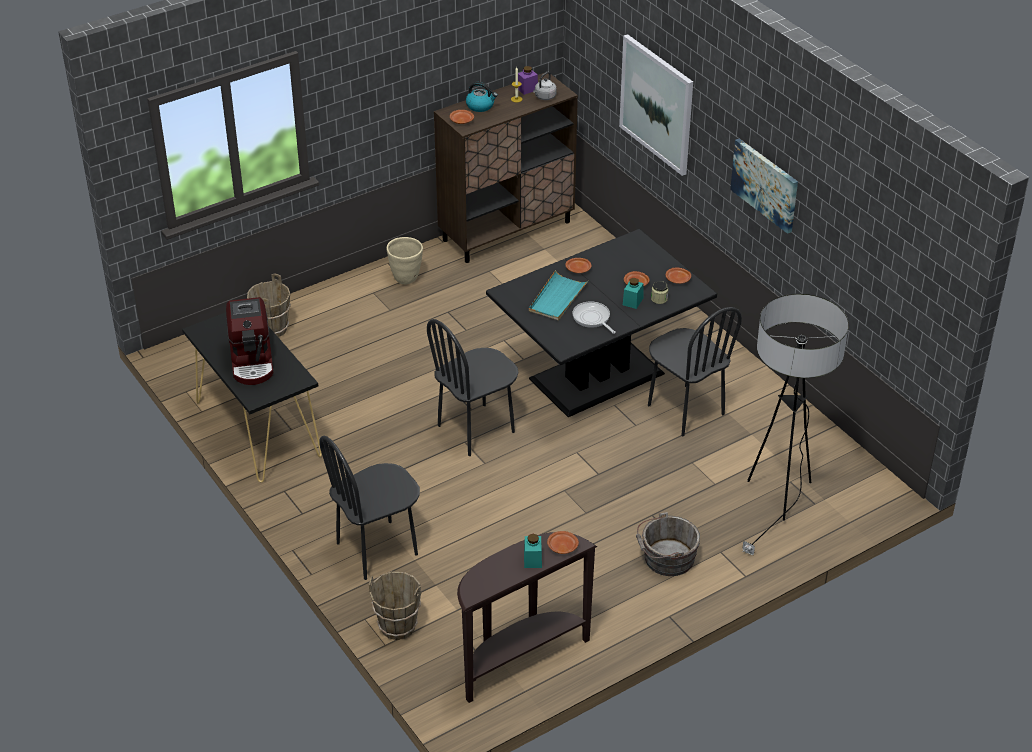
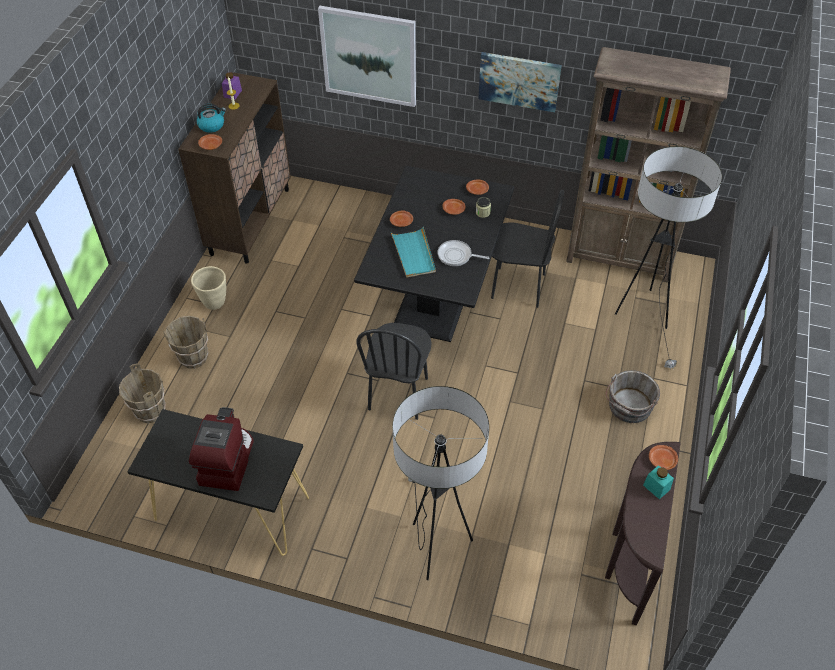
camera: 40 degrees left, 10 degrees up
(253, 362) = (226, 461): coffee machine -> coffee machine turned 120 degrees counterclockwise
(377, 549) = (436, 546): black chair -> floor lamp
(397, 626) = (521, 601): brown bucket -> brown bucket (193, 357)
(544, 97) = (254, 94): grey kettle -> none
(633, 301) = (468, 225): turquoise jar -> none
(818, 443) = (620, 258): none -> brown bookcase

